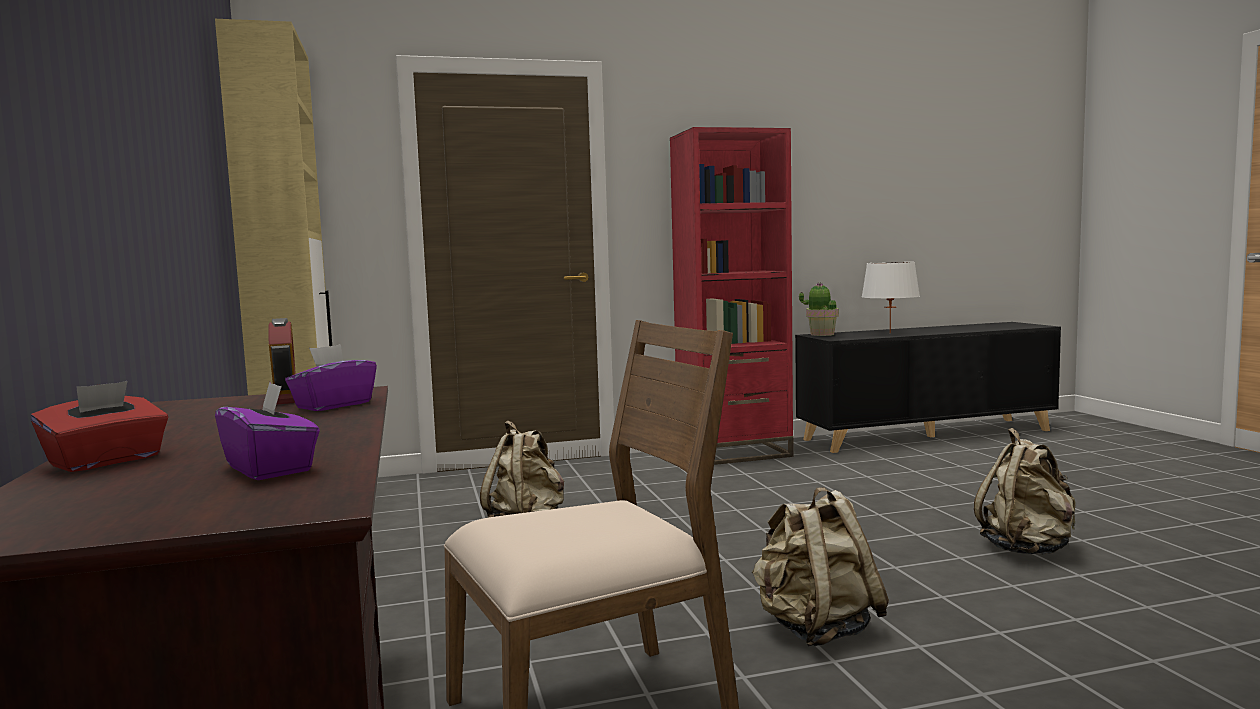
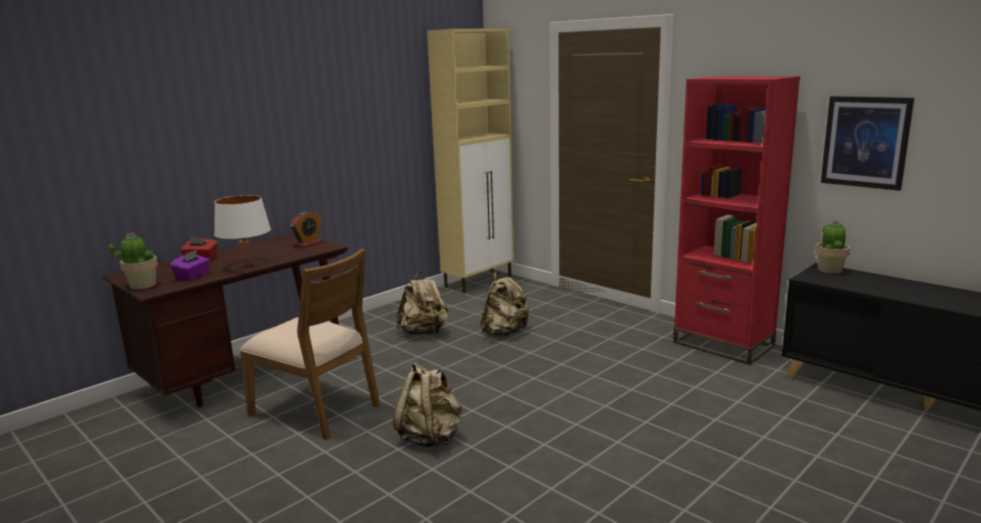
camera: 60 degrees right, 10 degrees up
(200, 515) = (142, 285): none -> potted plant
(333, 405) = (297, 253): purple tissue box -> none
(820, 204) = (865, 142): none -> picture
(890, 333) = (889, 288): white table lamp -> white table lamp (247, 265)
(1027, 549) = (632, 487): beige backpack -> beige backpack (424, 333)

